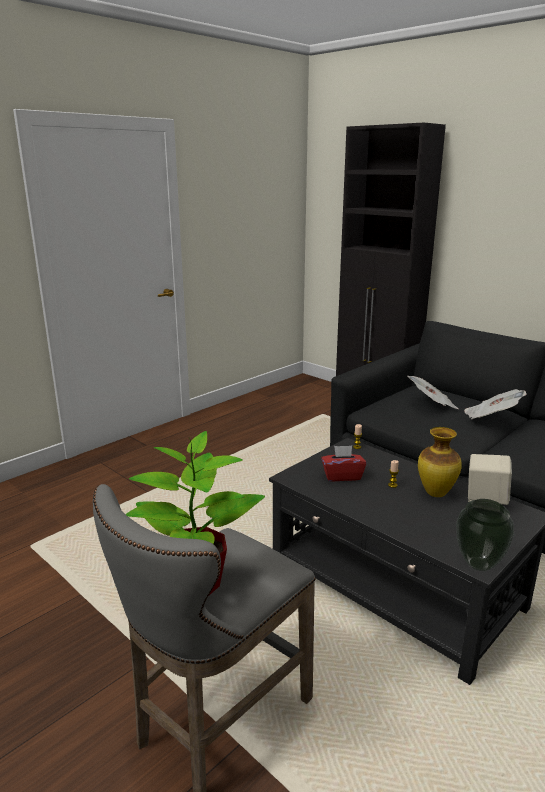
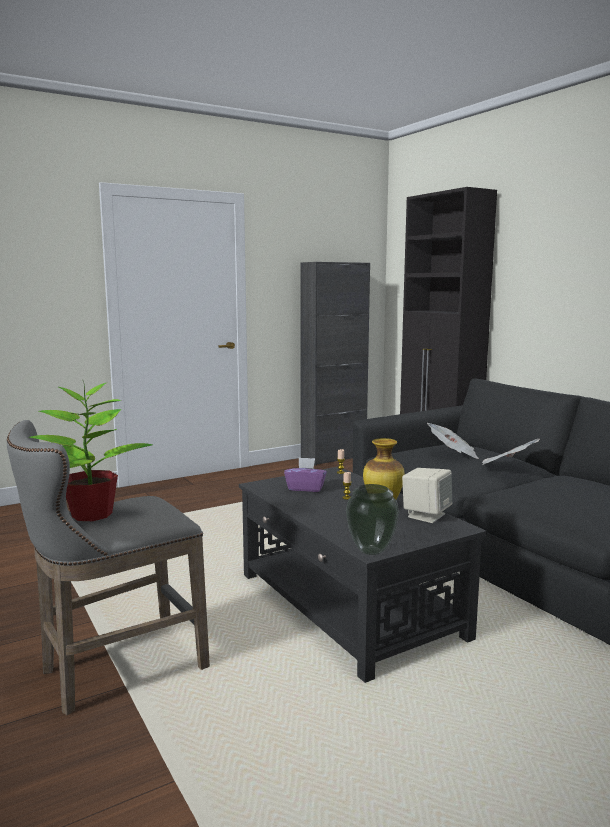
camera: 15 degrees right, 10 degrees down
(267, 394) = (333, 457): none -> black cabinet
(342, 476) = (305, 488): red tissue box -> purple tissue box

